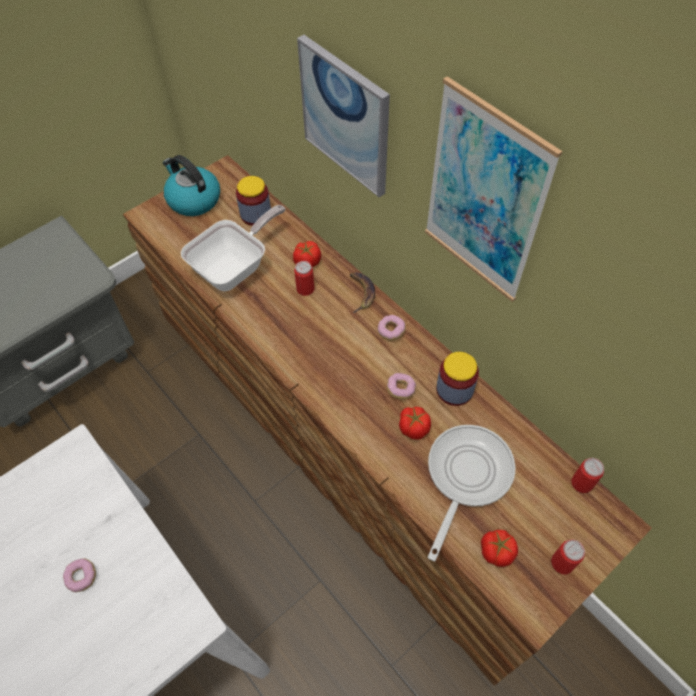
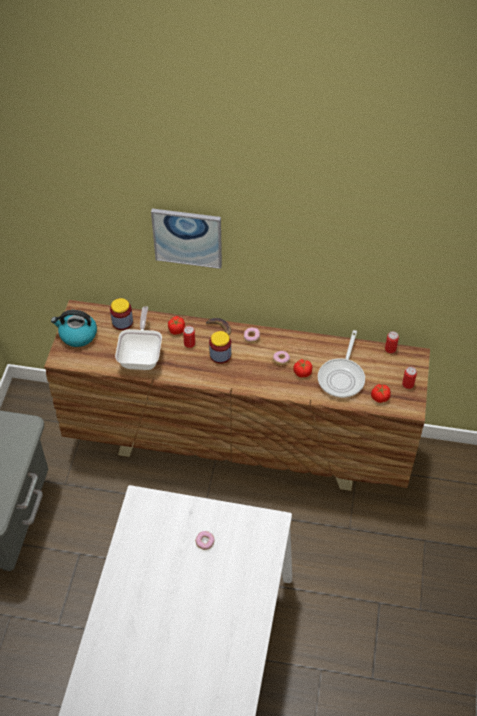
camera: 40 degrees left, 5 degrees down
(454, 389) = (305, 345): jar -> jar (220, 355)
(466, 476) = (342, 377): frying pan -> frying pan turned 150 degrees counterclockwise
(484, 197) = (289, 240): picture -> none

